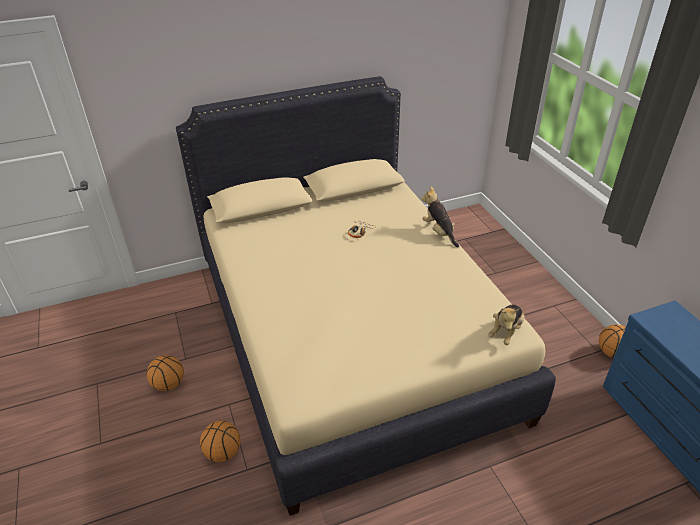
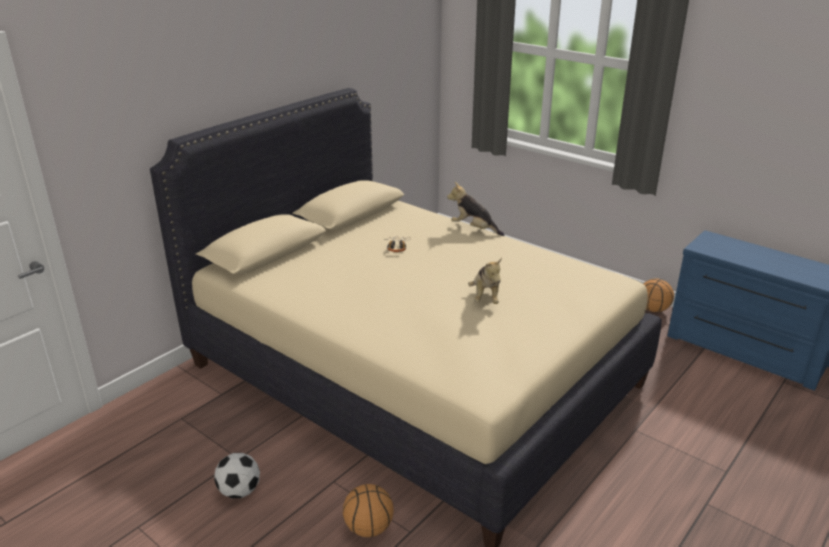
camera: 30 degrees left, 10 degrees down
(168, 384) = (239, 491): basketball -> football
(506, 332) = (610, 284): plush toy -> plush toy (486, 297)

